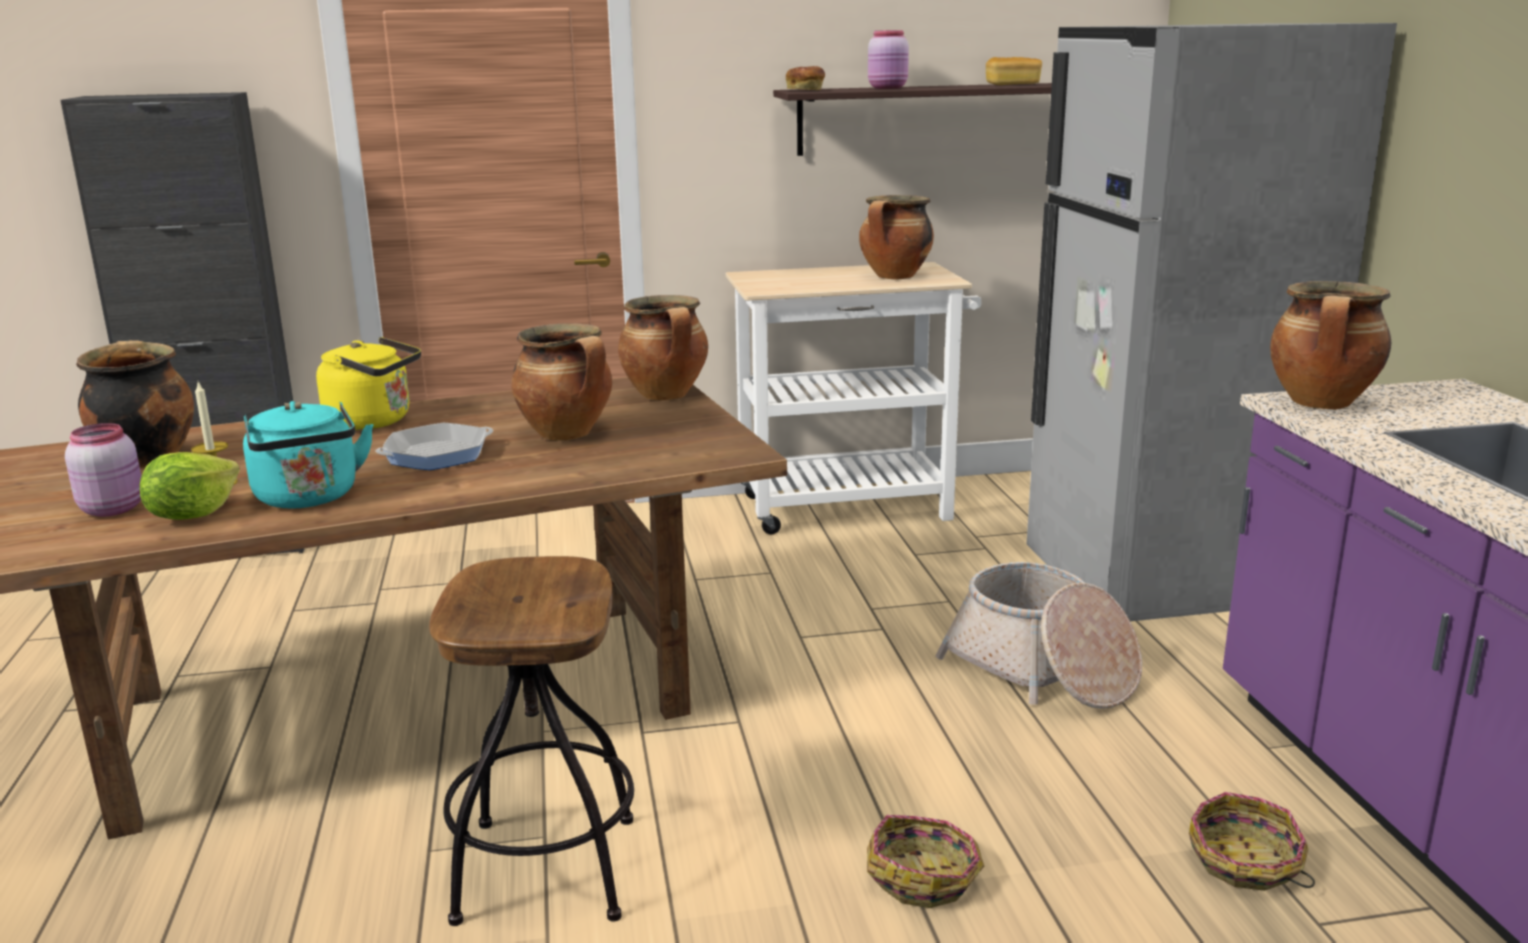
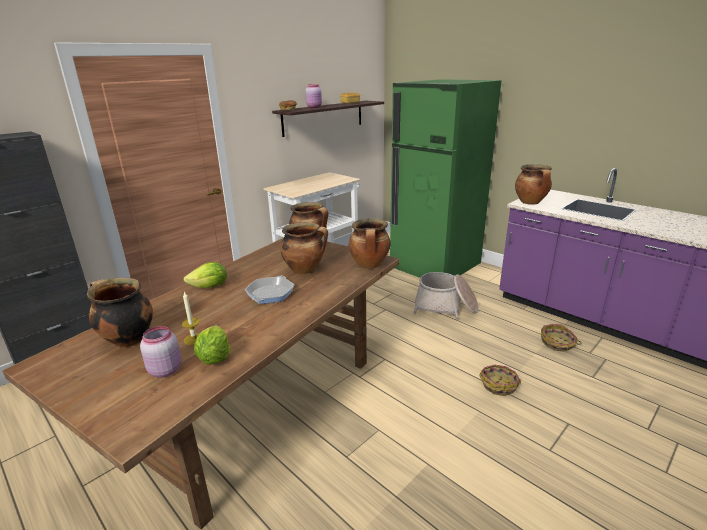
camera: 35 degrees left, 5 degrees up
(309, 498) = (255, 330): turquoise kettle -> none
(374, 421) = (210, 287): yellow kettle -> lettuce
(546, 867) = (394, 440): brown stool -> none
(895, 277) = (330, 180): cooking pot -> cooking pot (370, 265)
(1161, 573) = (436, 264): grey fridge -> green fridge

